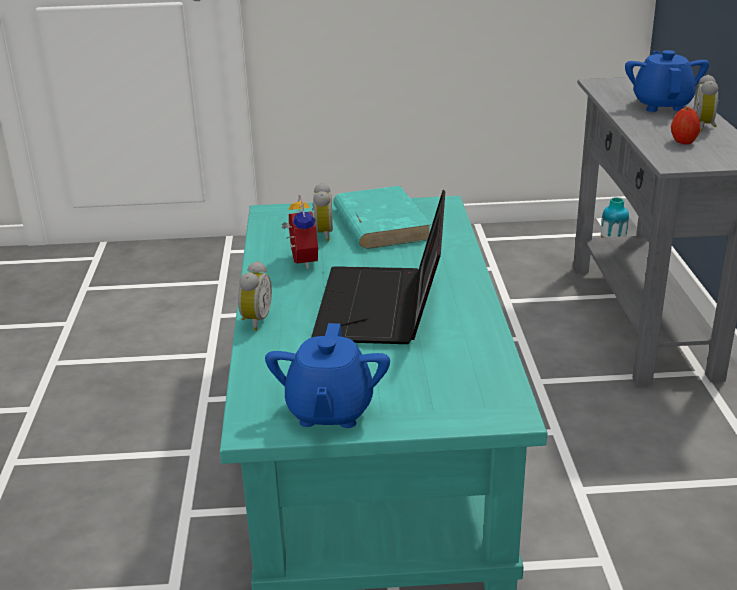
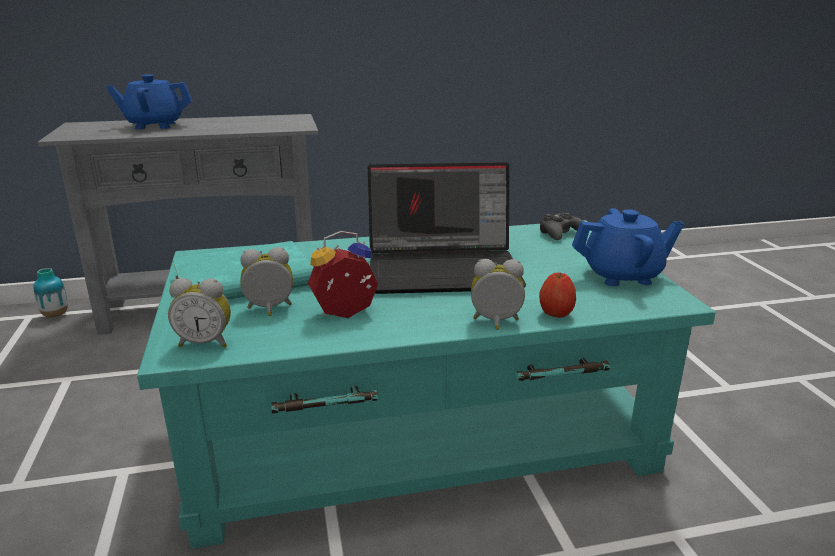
camera: 100 degrees left, 5 degrees down
(483, 396) = (561, 233): none -> black game controller
(683, 142) = (252, 124): apple -> apple (555, 314)
(704, 127) = (219, 120): alarm clock -> alarm clock (205, 343)

